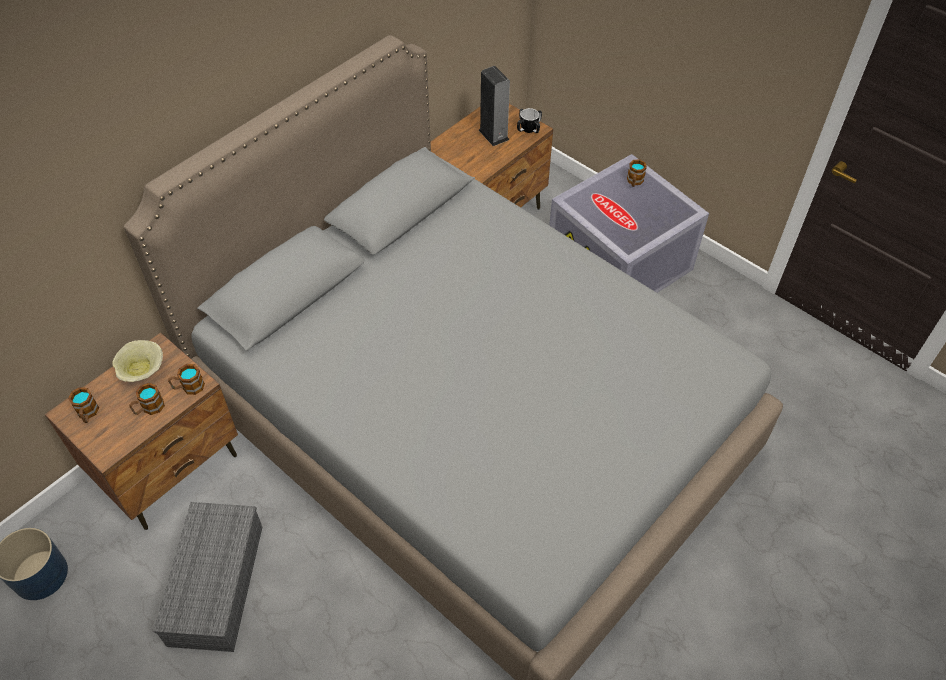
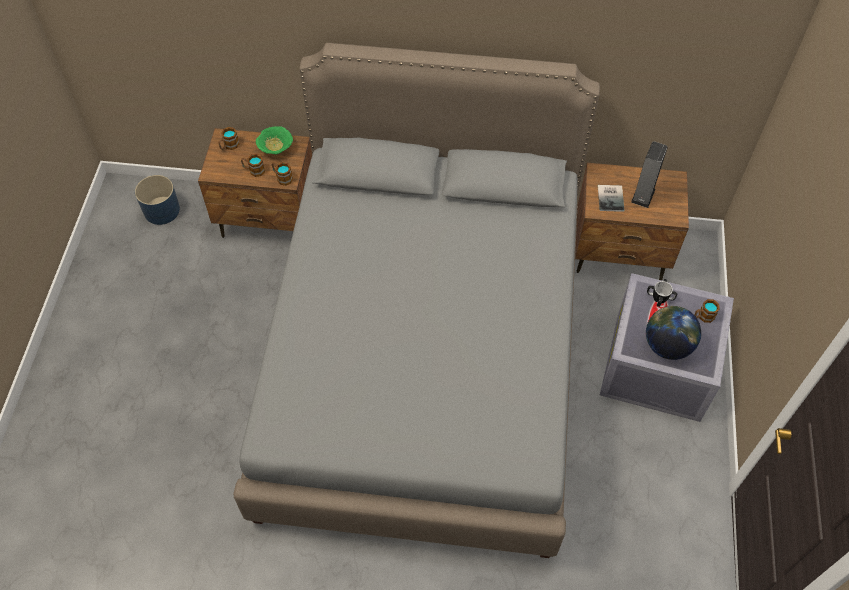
camera: 55 degrees right, 5 degrees up
(143, 372) = (275, 149): beige bowl -> green bowl
(215, 582) = (214, 294): grey storage box -> none
(476, 155) = (611, 198): none -> book
(528, 128) = (672, 213): mug -> mug (659, 298)
(644, 220) = (667, 346): none -> globe

